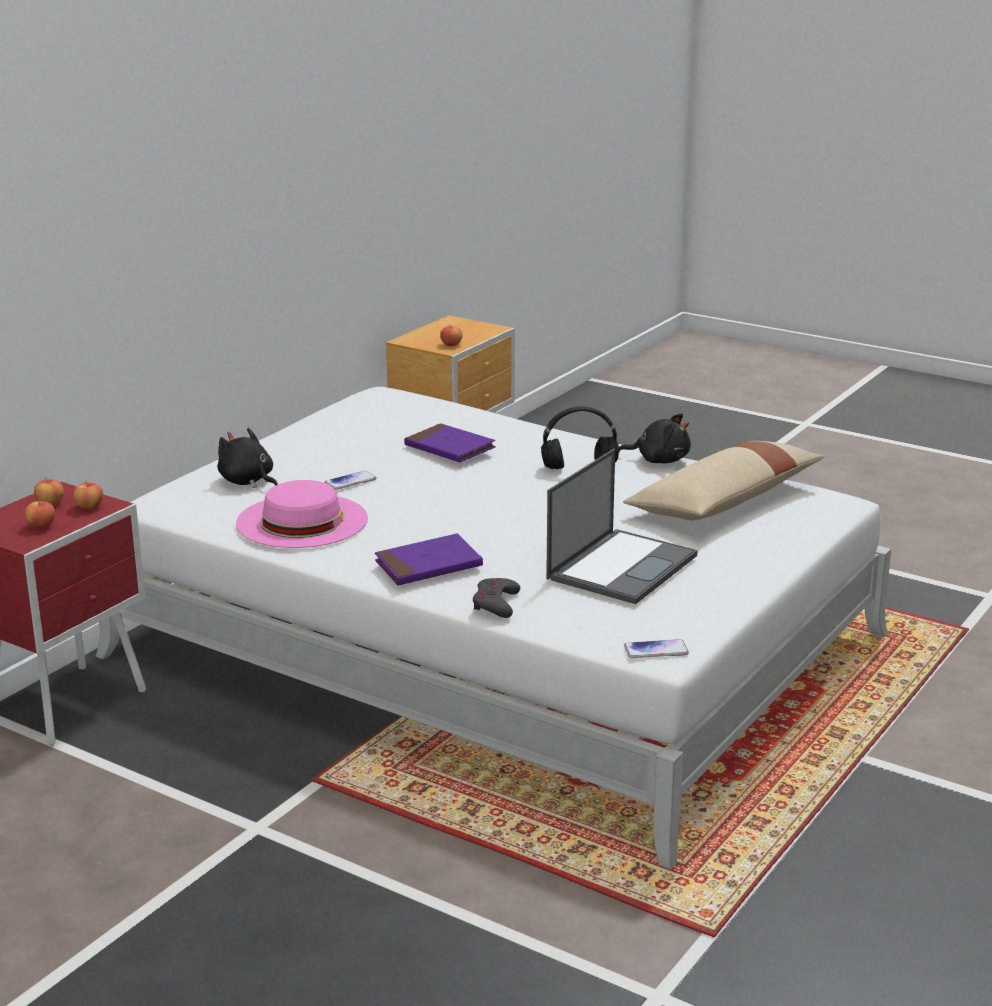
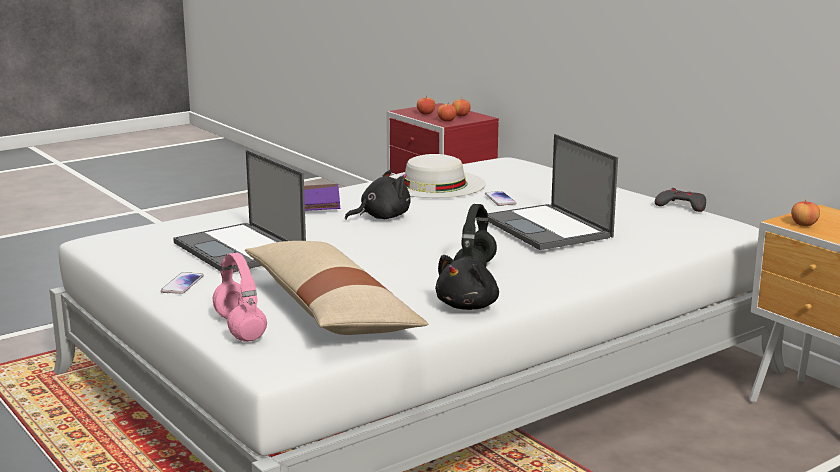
camera: 110 degrees right, 5 degrees down
(248, 482) = (527, 179): black plush toy -> black plush toy (382, 217)
(302, 521) = (434, 184): pink hat -> white hat
(449, 448) = (548, 228): purple book -> laptop
(496, 603) = (236, 213): grey game controller -> grey game controller (681, 205)
(656, 650) = (103, 239): phone -> phone (182, 284)
(799, 525) = (238, 328): none -> pink headphones

